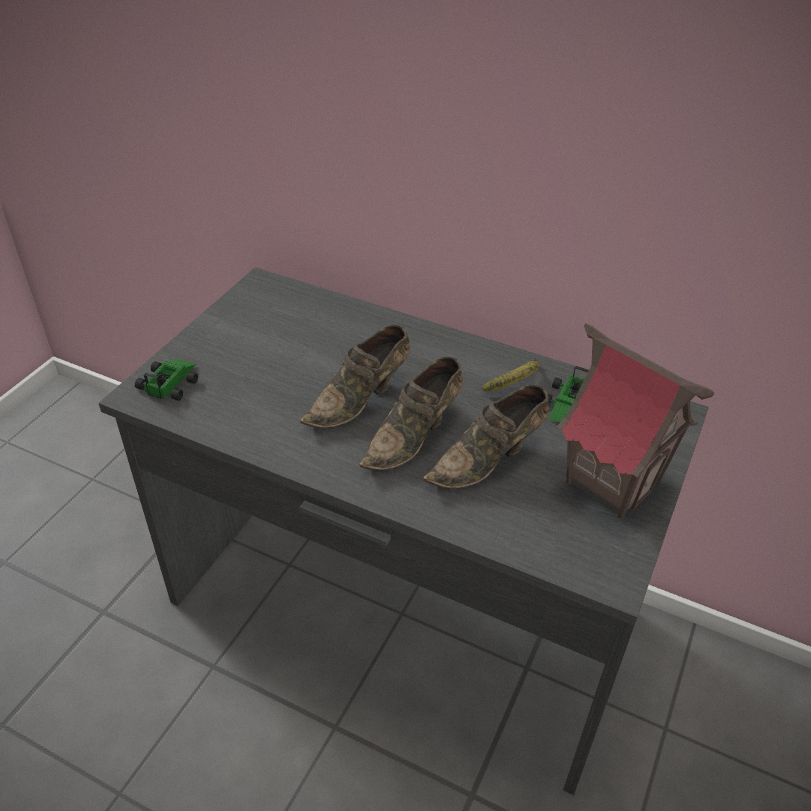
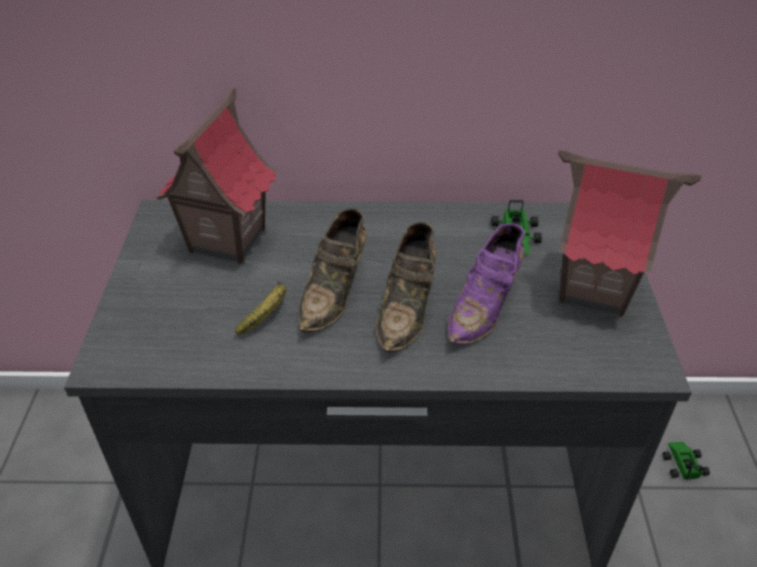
camera: 25 degrees left, 0 degrees up
(171, 380) = (131, 337): toy car -> toy car (682, 461)
(299, 324) = (226, 240): none -> toy house
(489, 460) = (486, 306): brown shoe -> purple shoe
(516, 382) = (459, 232): banana -> banana (267, 313)

